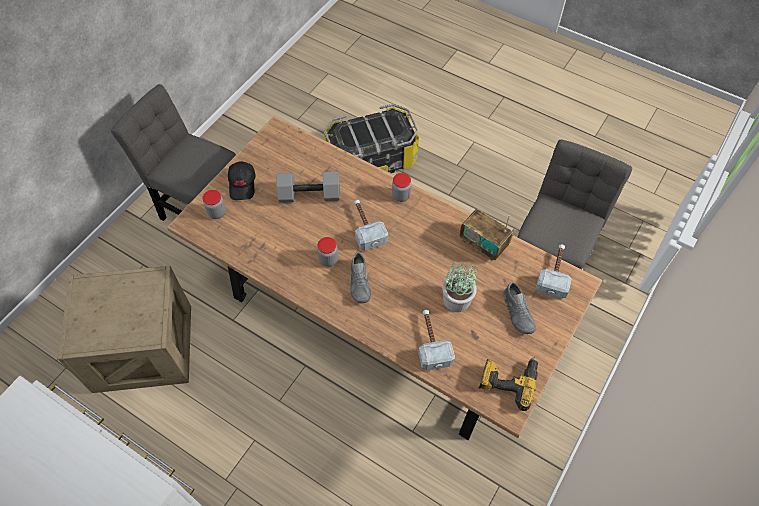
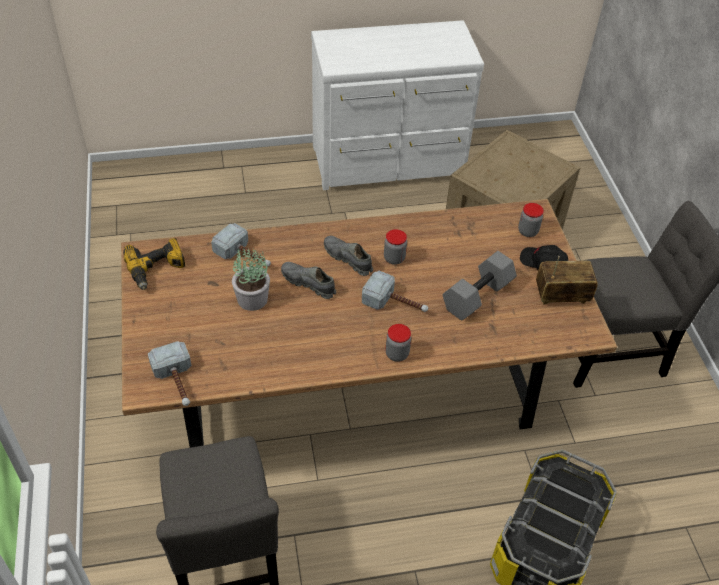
camera: 135 degrees right, 10 degrees down
(483, 244) = (271, 363): radio -> radio (561, 296)
(518, 313) = (187, 324): grey shoe -> grey shoe (308, 284)

